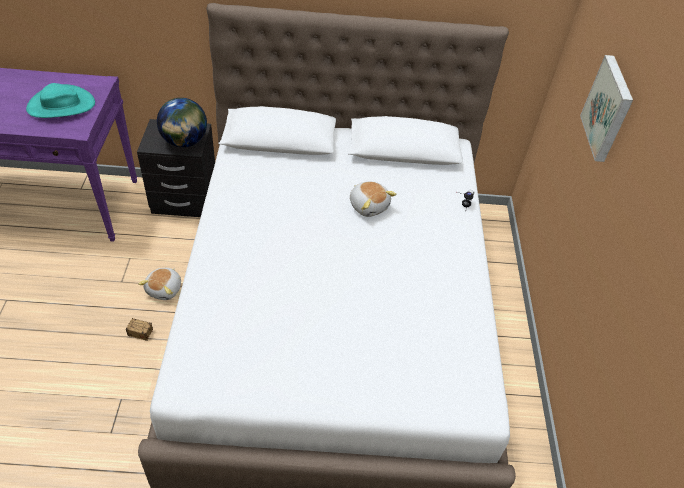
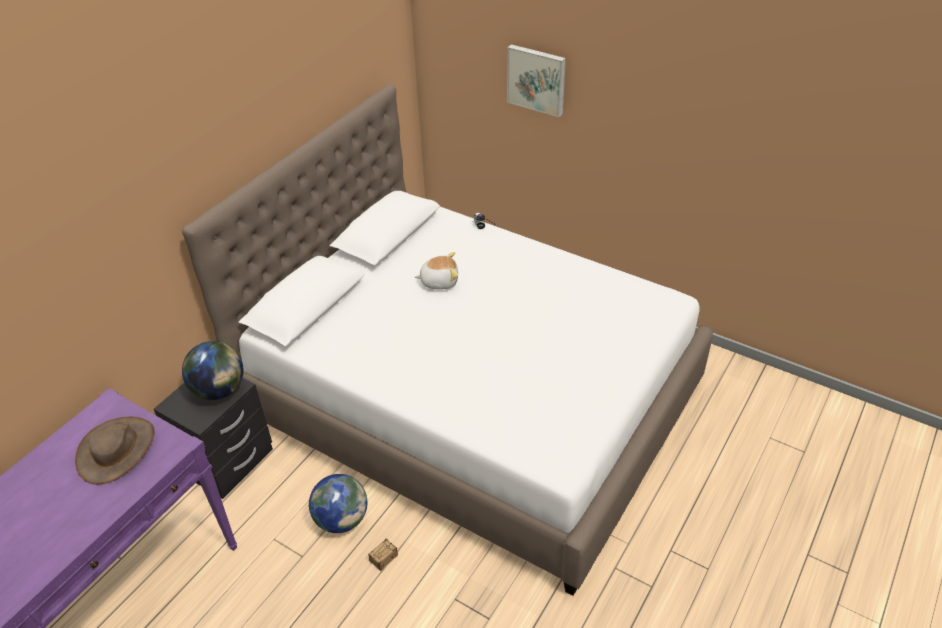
camera: 55 degrees left, 5 degrees down
(61, 106) = (117, 450): turquoise hat -> brown hat
(165, 289) = (342, 519): plush toy -> globe

